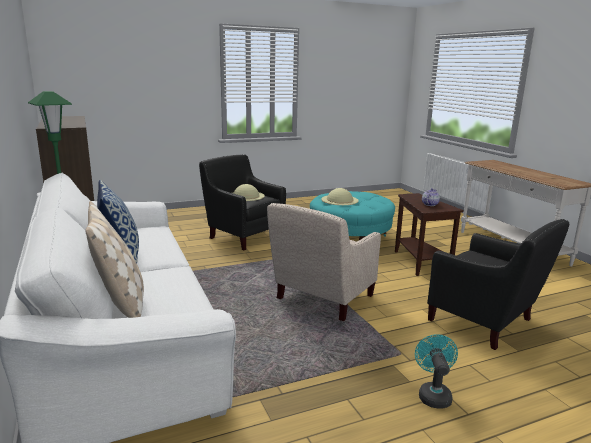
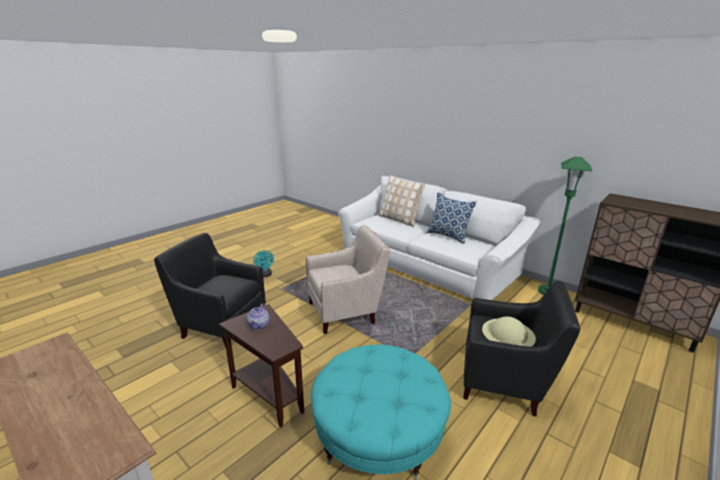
camera: 155 degrees right, 5 degrees up
(321, 299) = (346, 312): beige armchair -> beige armchair turned 60 degrees clockwise
(339, 200) = (393, 367): beige hat -> none

